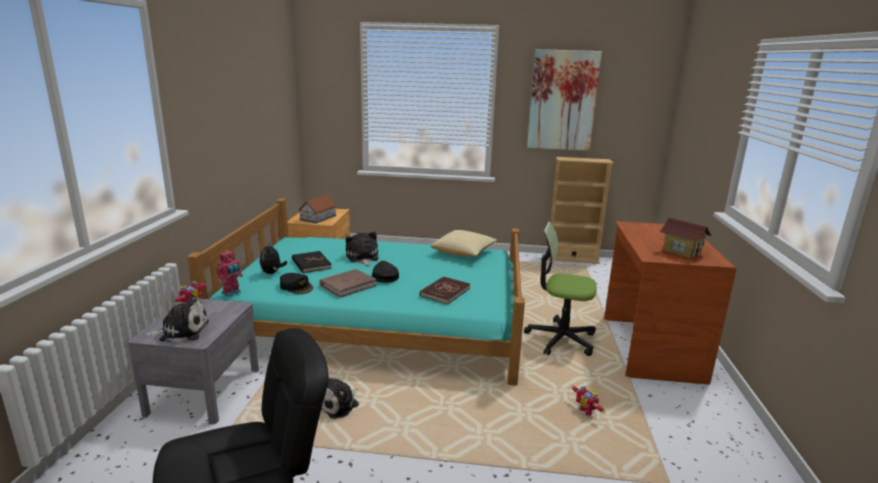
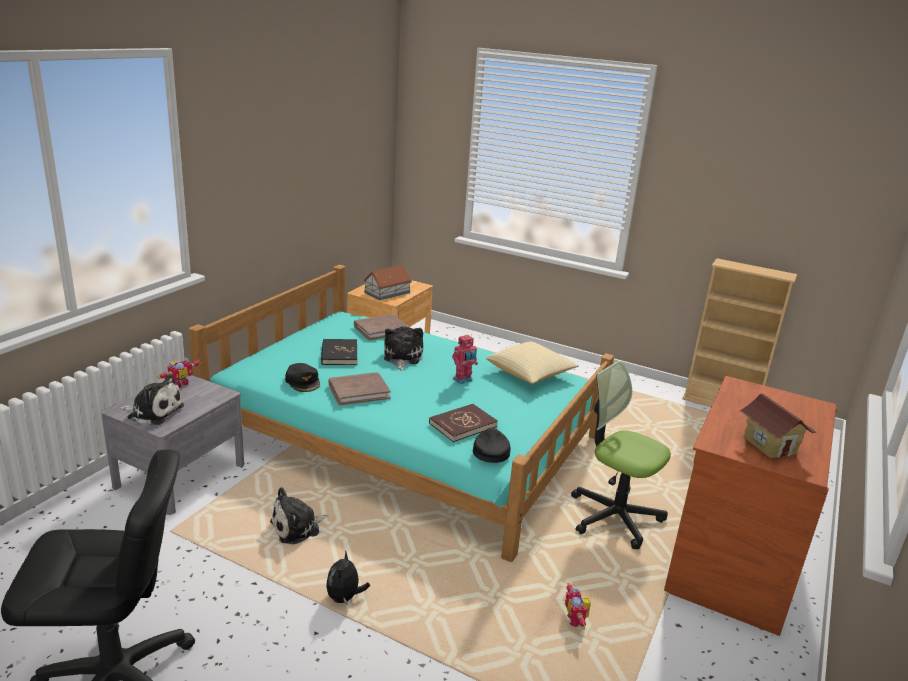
camera: 20 degrees right, 5 degrees up
(232, 293) = (234, 375): toy robot -> toy robot (463, 380)
(272, 272) = (291, 357): plush toy -> plush toy (345, 598)
(330, 243) = (380, 329): none -> brown book
(384, 276) = (408, 388): black cap -> black cap (490, 451)
(563, 100) = (736, 180): picture -> none

